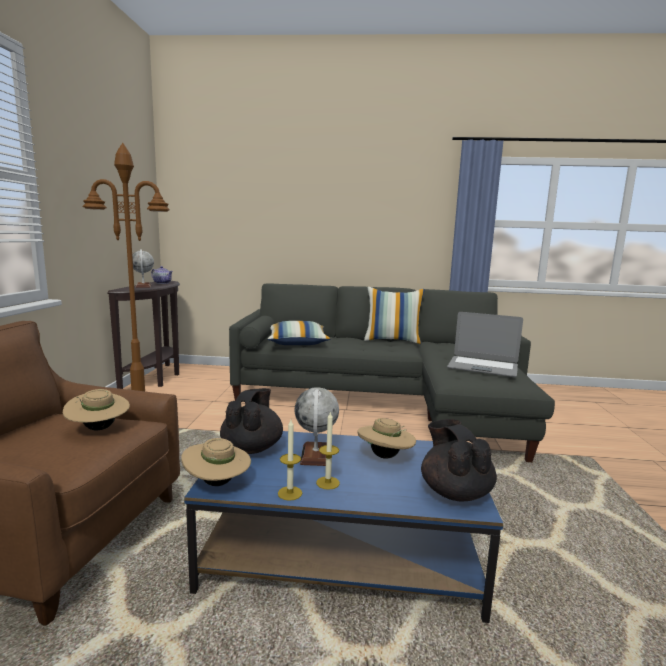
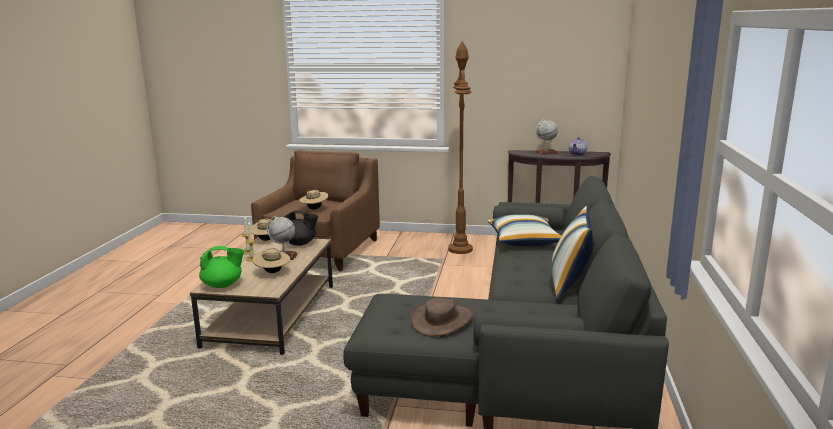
camera: 95 degrees right, 5 degrees up
(343, 553) = (272, 315): blue coffee table -> brown coffee table
(455, 492) = (223, 285): black teapot -> green teapot
(482, 367) = (442, 320): laptop -> brown hat

